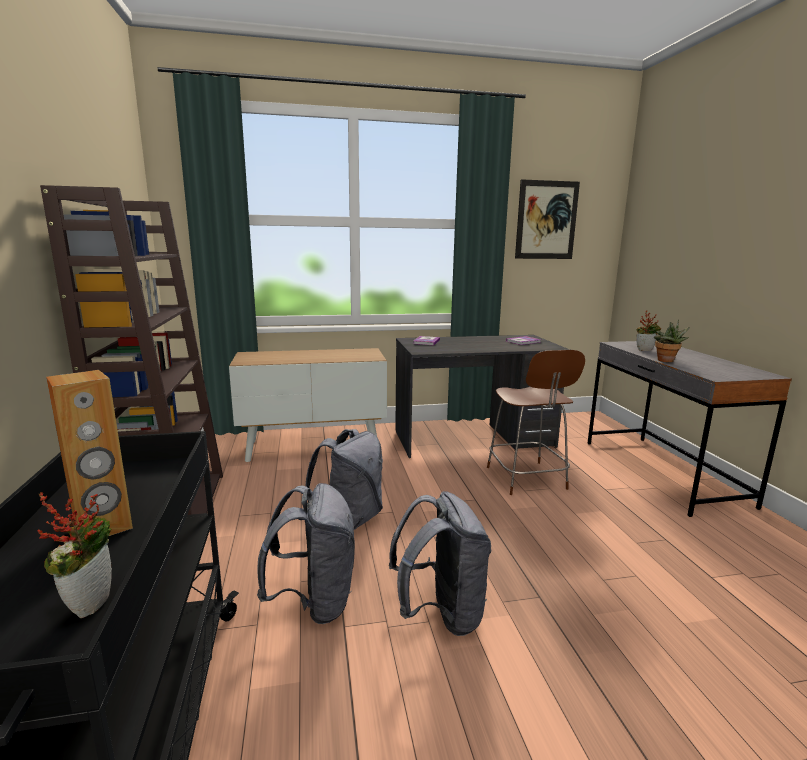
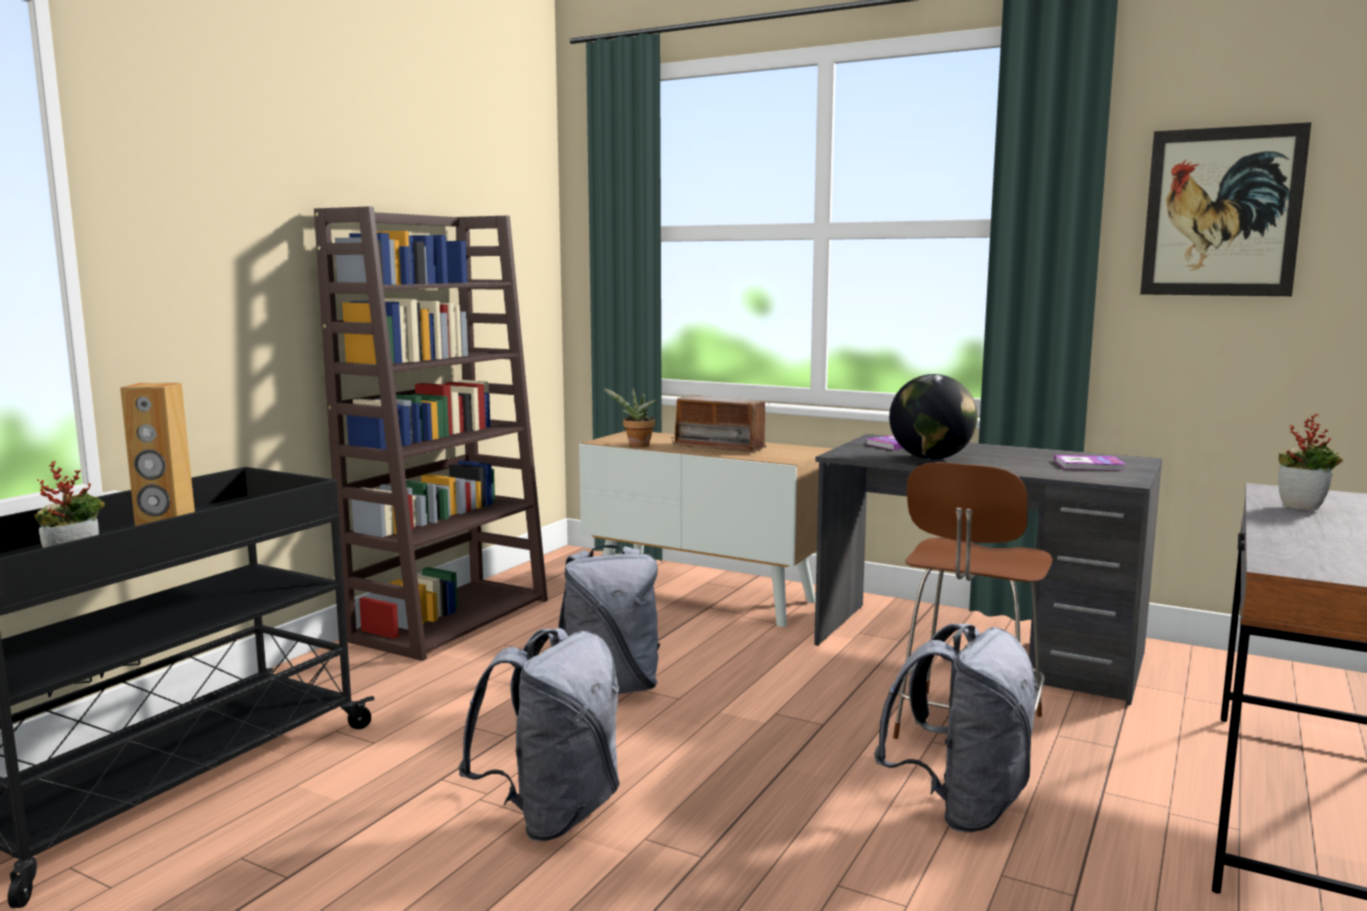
camera: 40 degrees right, 5 degrees down
(314, 602) = (449, 747): grey backpack -> grey backpack (960, 807)
(322, 356) = (720, 447): none -> radio
(462, 348) = (931, 459): none -> globe
(666, 361) = (1273, 529): potted plant -> potted plant (637, 445)

